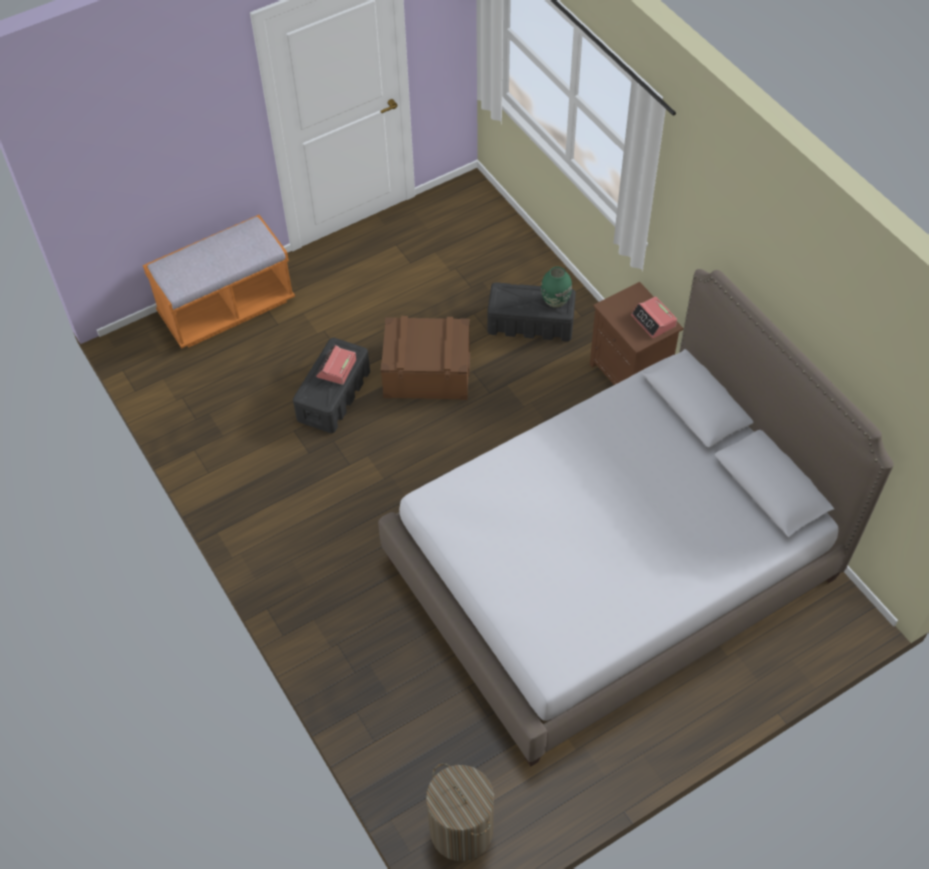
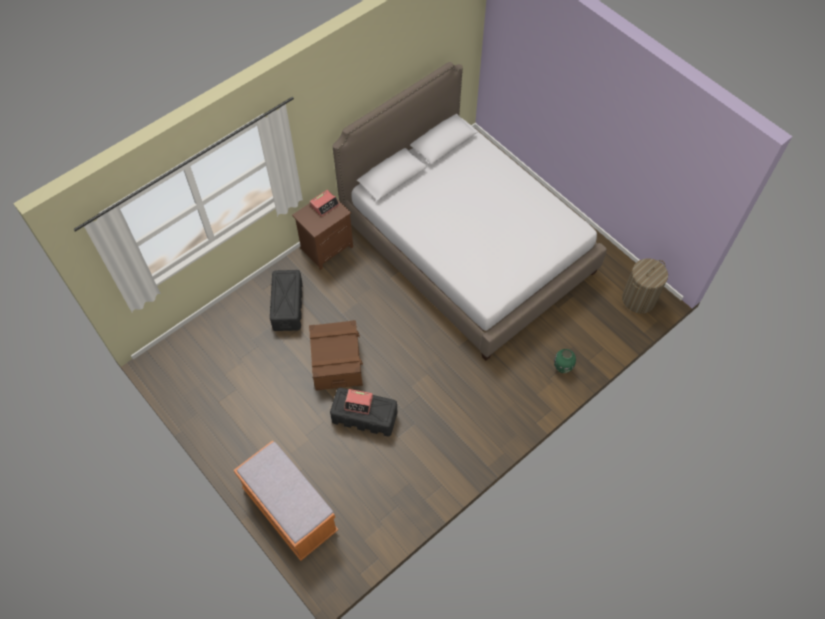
camera: 100 degrees left, 5 degrees up
(555, 301) = (285, 280): green vase -> green vase (562, 367)

